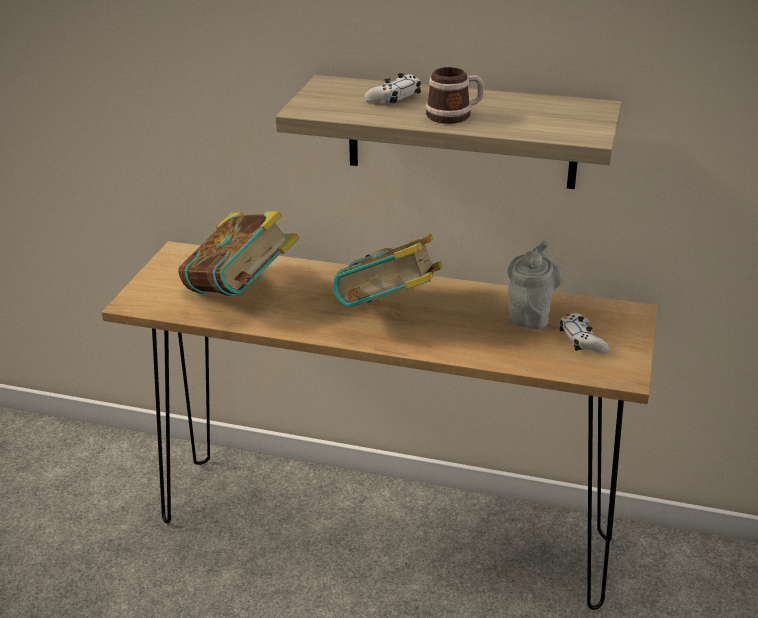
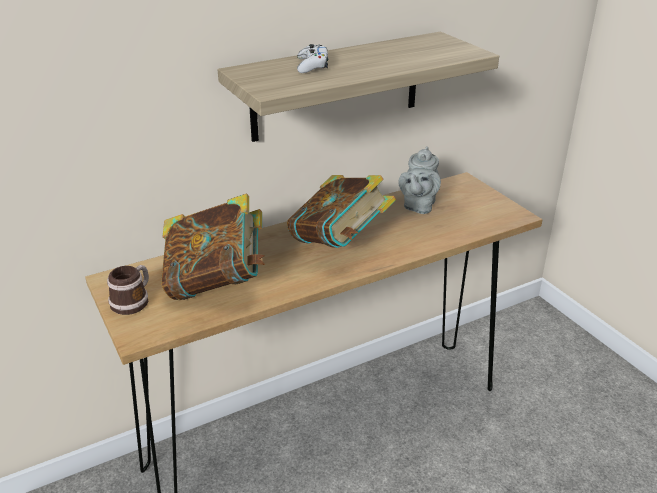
camera: 45 degrees left, 0 degrees up
(454, 115) = (376, 64): mug -> mug (133, 301)
(530, 314) = (418, 206): grey teapot -> grey teapot turned 135 degrees counterclockwise
(582, 340) = (467, 207): white game controller -> none

